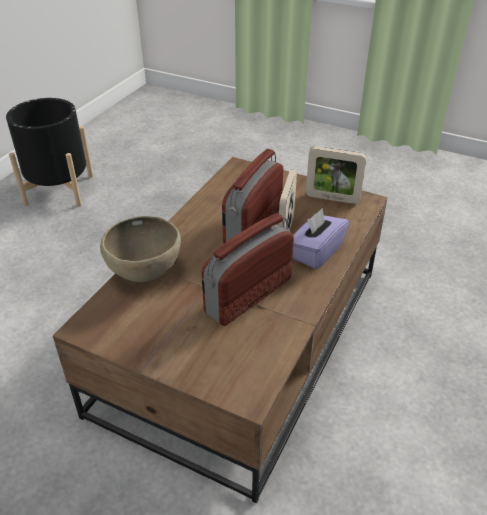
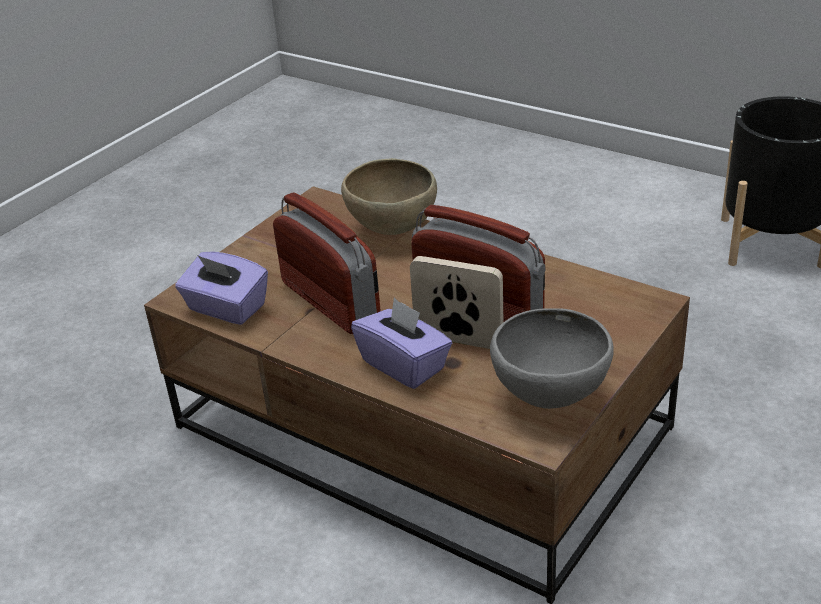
camera: 100 degrees right, 5 degrees down
(262, 358) = (226, 308): none -> purple tissue box
(332, 198) = (550, 397): picture frame -> grey bowl

